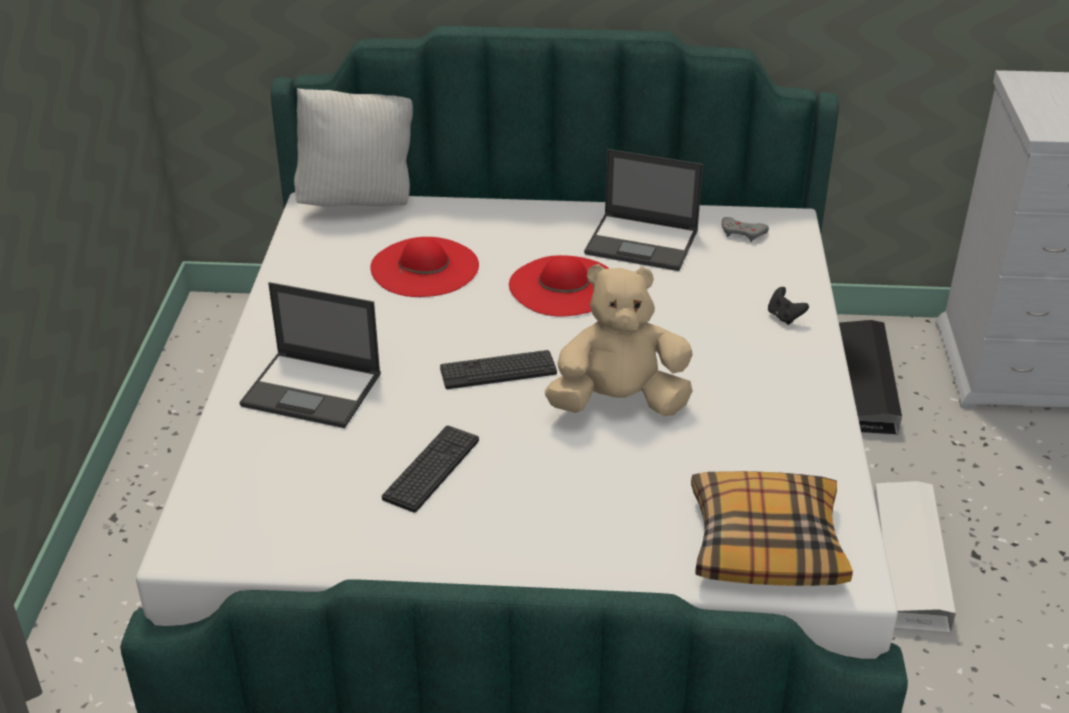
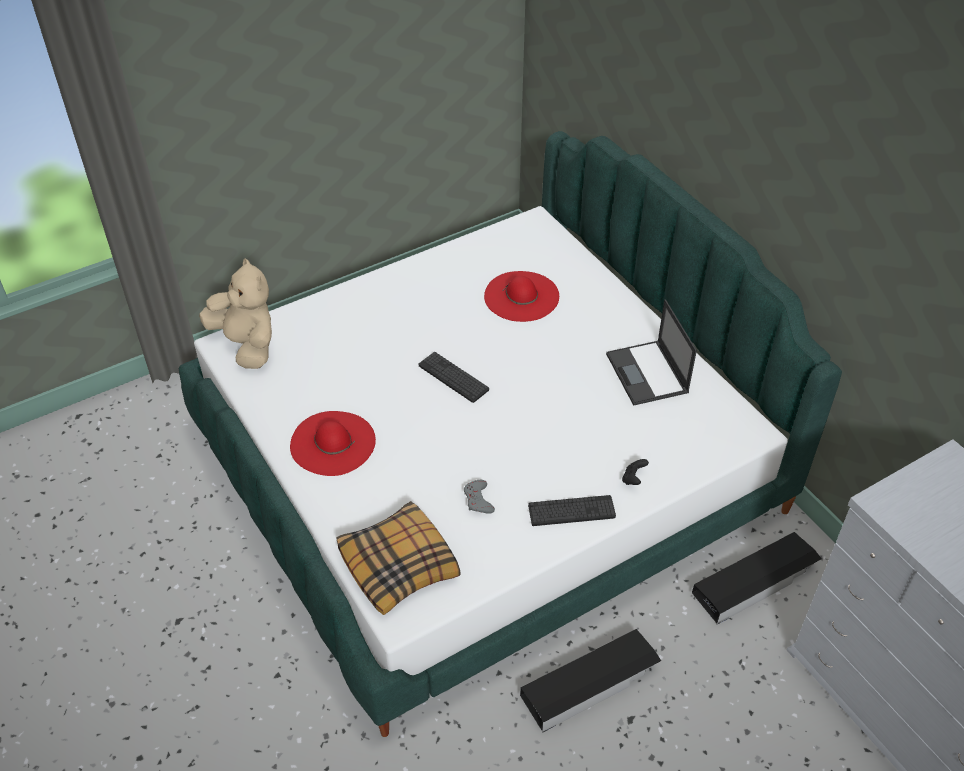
camera: 55 degrees right, 10 degrees up
(313, 390) = (372, 317): laptop -> none
(359, 200) = (560, 234): white pillow -> none
(431, 469) = (347, 396): keyboard -> keyboard (571, 511)
(564, 286) = (562, 362): red hat -> red hat (332, 443)
(619, 403) = (470, 442): beige plush toy -> beige plush toy (247, 345)
(742, 233) = (712, 415): grey game controller -> grey game controller (478, 500)
(909, 562) = (590, 683): white storage box -> black storage box

